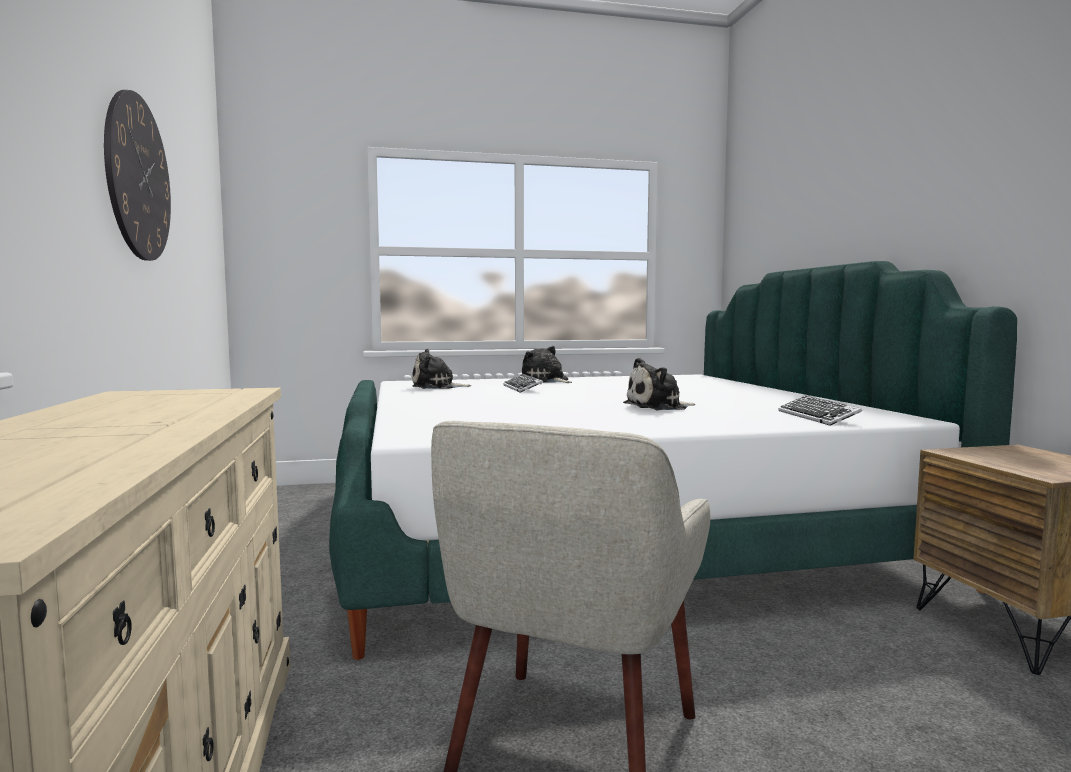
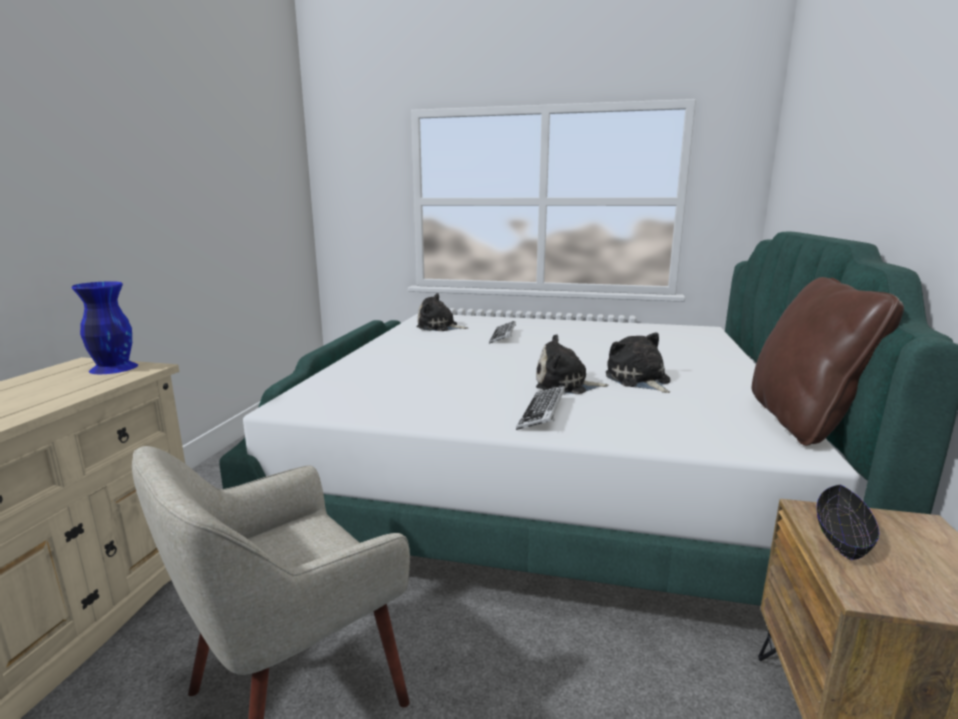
camera: 25 degrees right, 10 degrees up
(138, 178) = (176, 175): wall clock -> none
(196, 392) = (113, 368): none -> blue vase
(546, 381) = (545, 325): plush toy -> plush toy (639, 380)
(817, 417) = (696, 430): keyboard -> keyboard (542, 413)
(874, 408) = (803, 421): none -> brown pillow
(988, 457) = (842, 534): none -> black bowl

